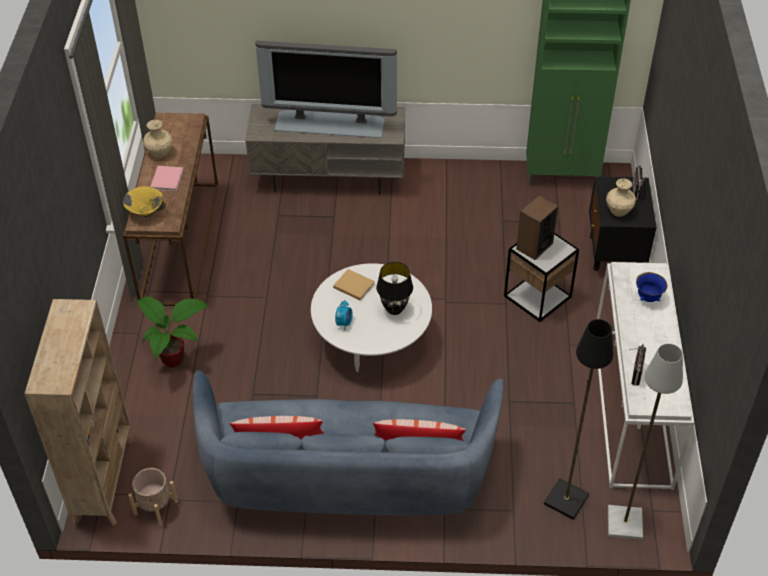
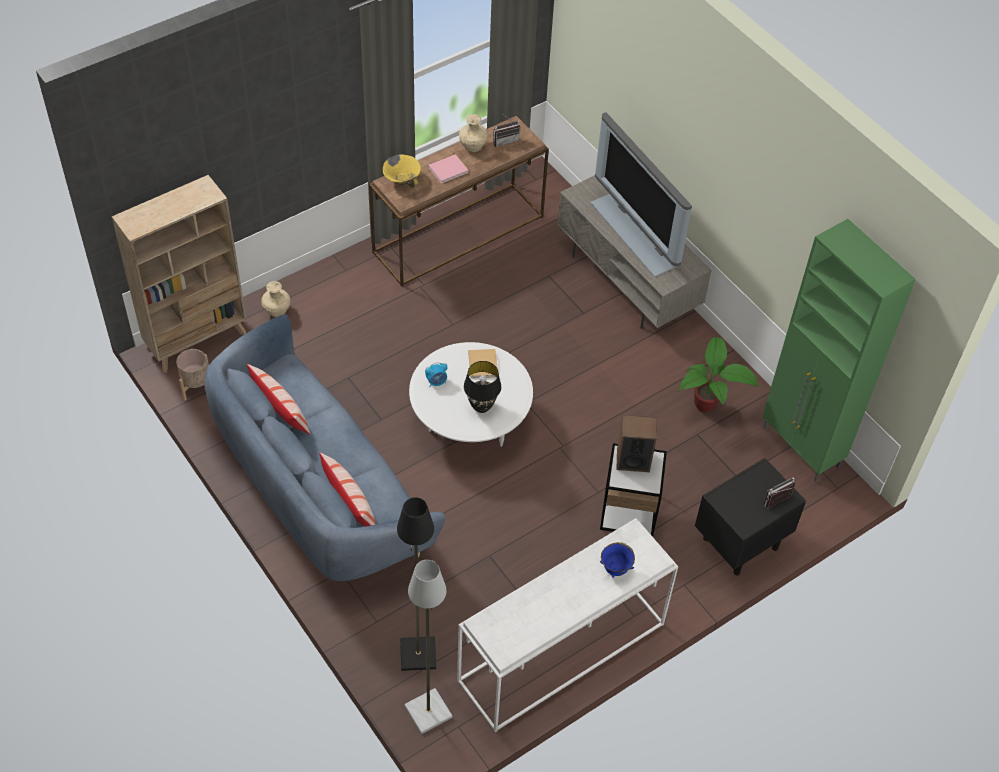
camera: 50 degrees right, 5 degrees up
(176, 358) = (341, 308): potted plant -> potted plant (708, 406)
(619, 211) = (736, 500): beige vase -> beige vase (277, 311)
(632, 372) = (514, 601): radio -> radio (505, 140)

